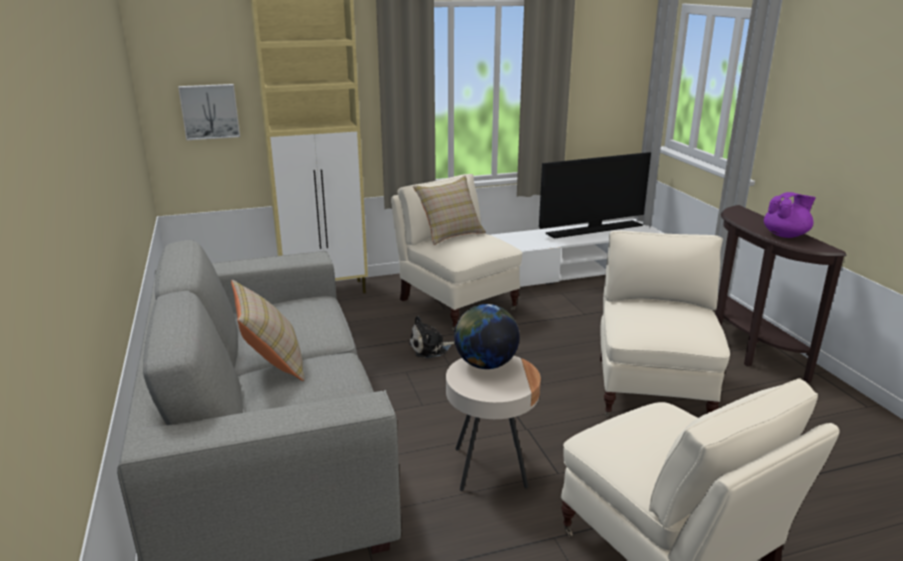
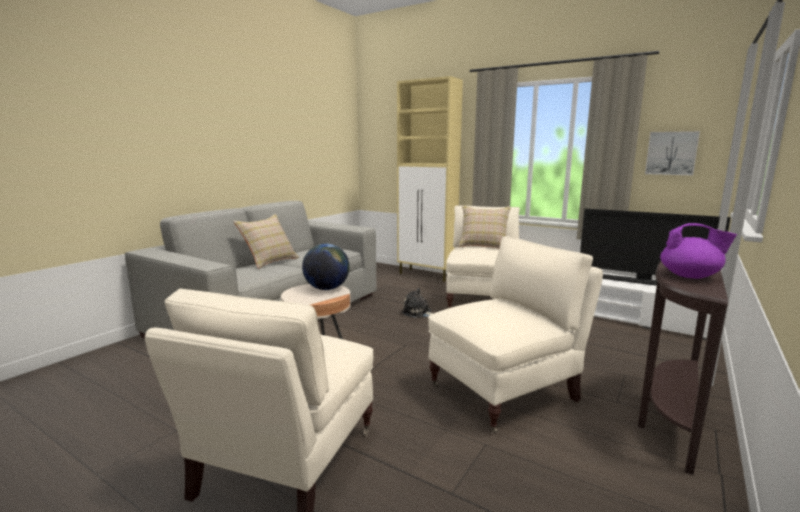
camera: 50 degrees right, 10 degrees down
(210, 111) = (387, 153): picture -> picture (671, 153)

